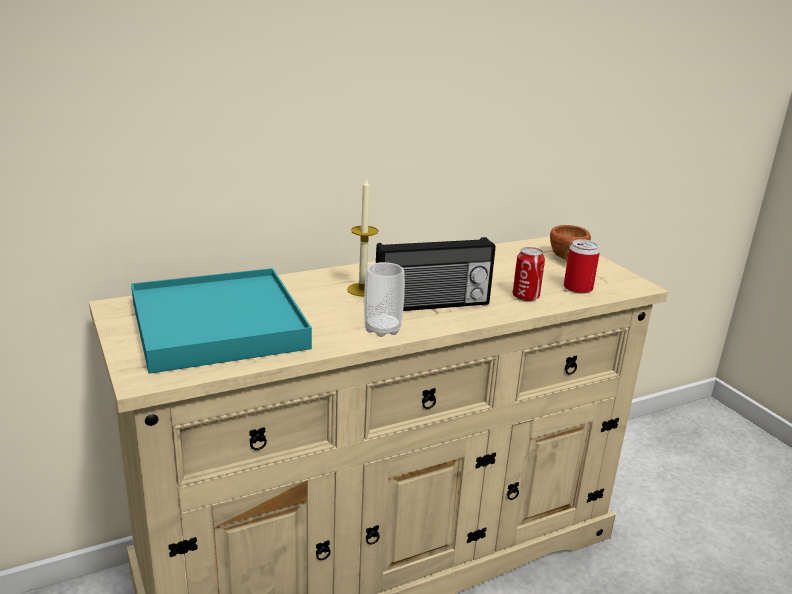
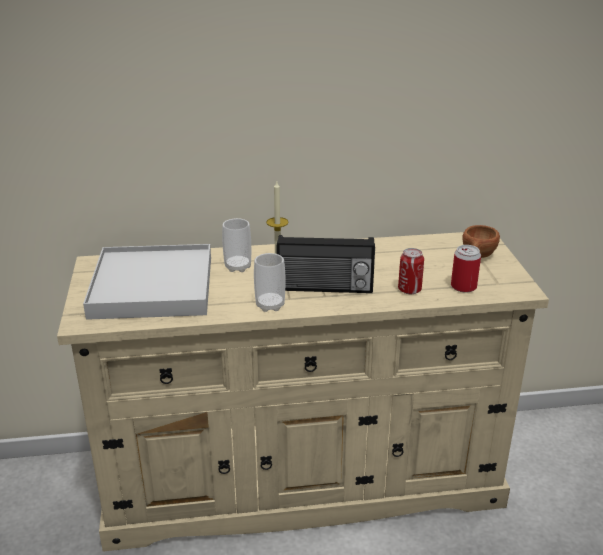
camera: 20 degrees right, 5 degrees up
(217, 325) = (152, 286): turquoise tray -> white tray
(313, 293) = (238, 267): none -> cup

